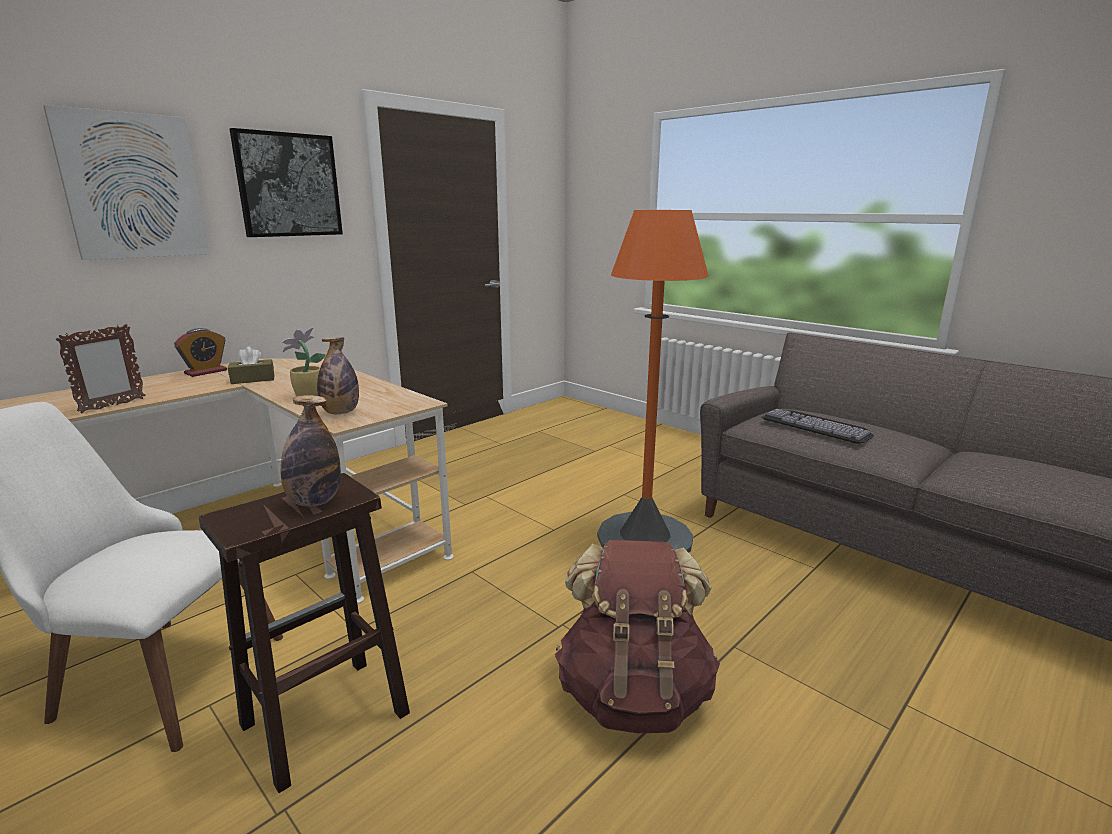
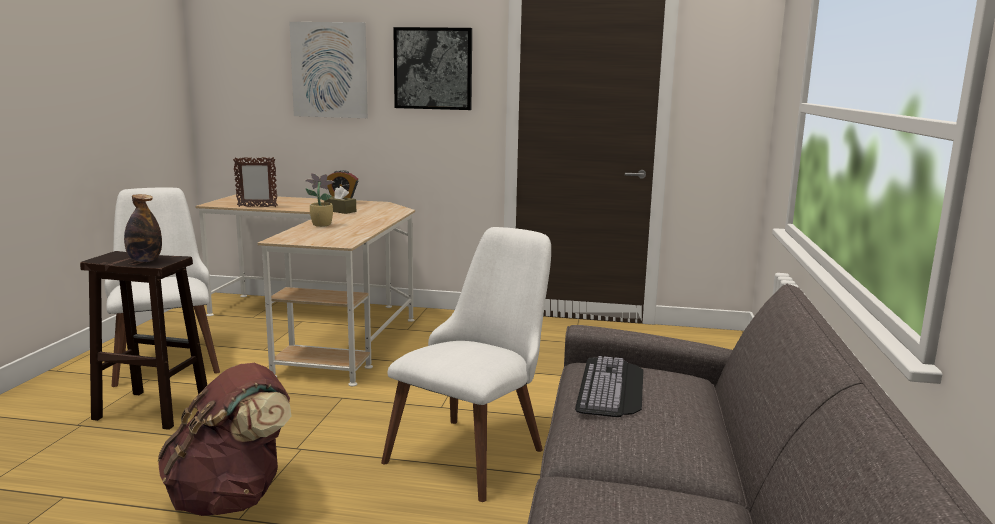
camera: 55 degrees right, 5 degrees down
(341, 412) = (297, 236): bottle -> none
(644, 538) = (476, 448): orange floor lamp -> white chair

